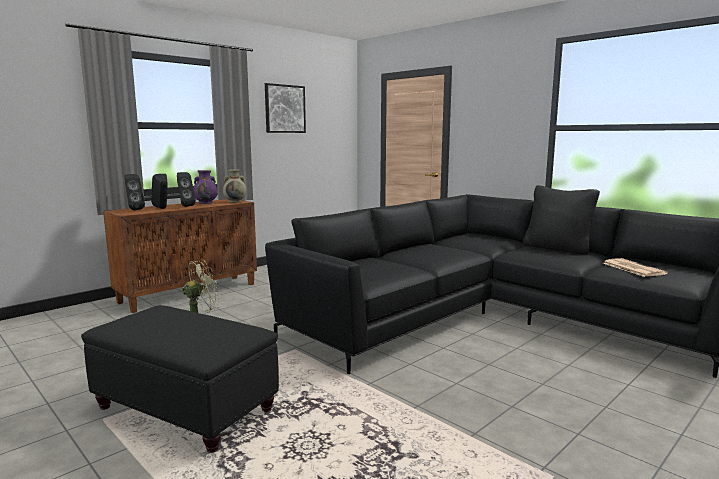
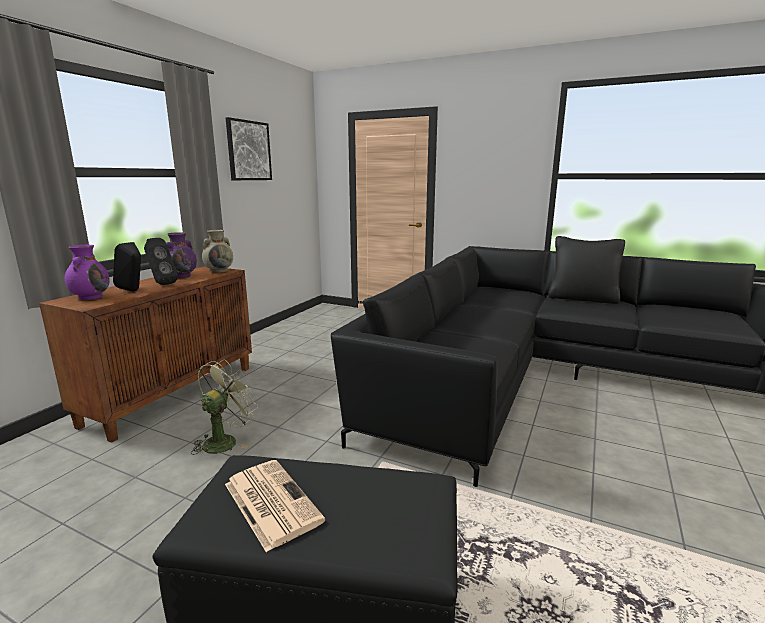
camera: 20 degrees left, 5 degrees up
(134, 210) = (91, 297): black speaker -> purple vase
(632, 268) = (678, 316): newspaper -> newspaper (270, 501)

